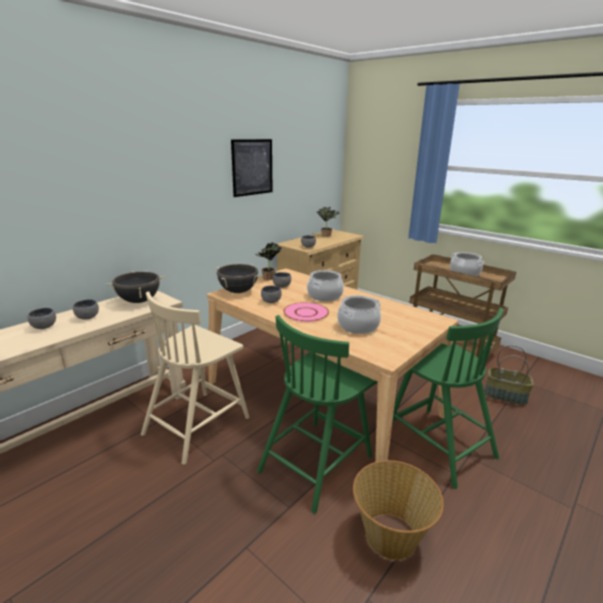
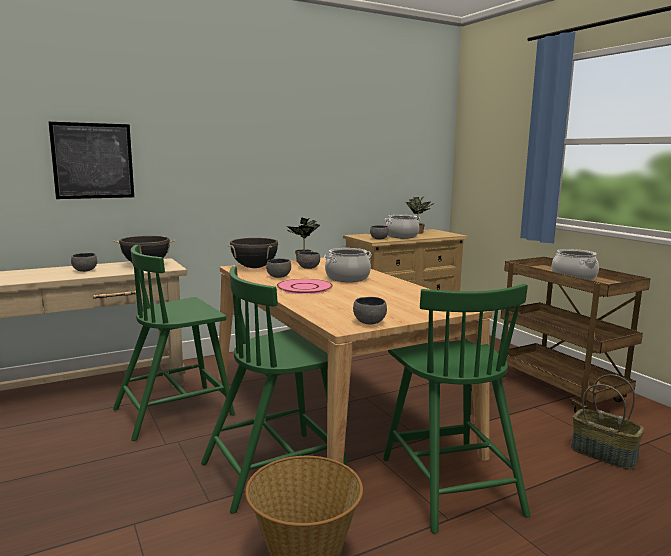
camera: 20 degrees right, 10 degrees down
(44, 327) = (41, 273): grey bowl -> grey bowl (370, 323)
(198, 424) = (176, 411): beige chair -> green chair
(252, 167) = (314, 140): picture -> picture (93, 161)
(358, 326) = (350, 302): cooking pot -> cooking pot (402, 236)

